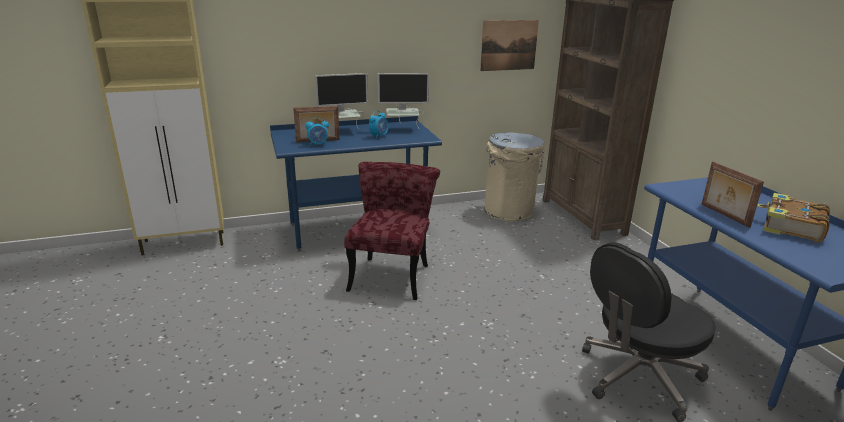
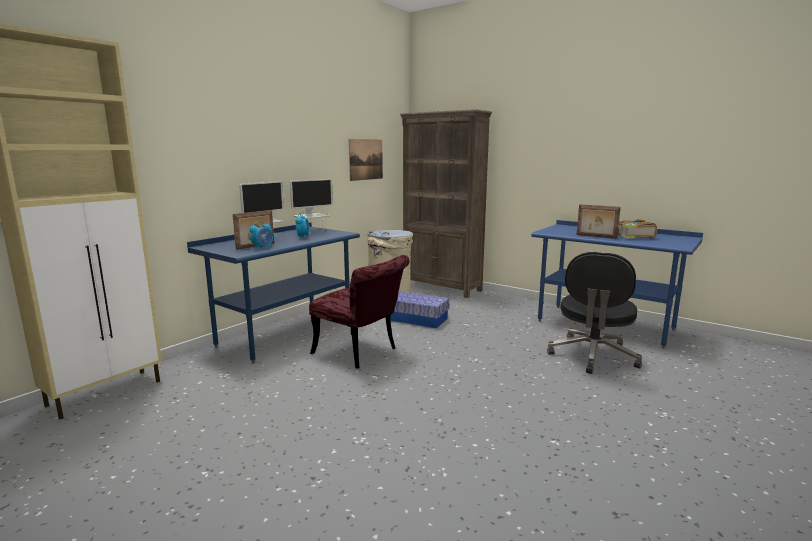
camera: 35 degrees left, 10 degrees down
(392, 273) = (361, 353): red chair -> red chair turned 150 degrees clockwise
(496, 251) = (417, 319): none -> storage box

